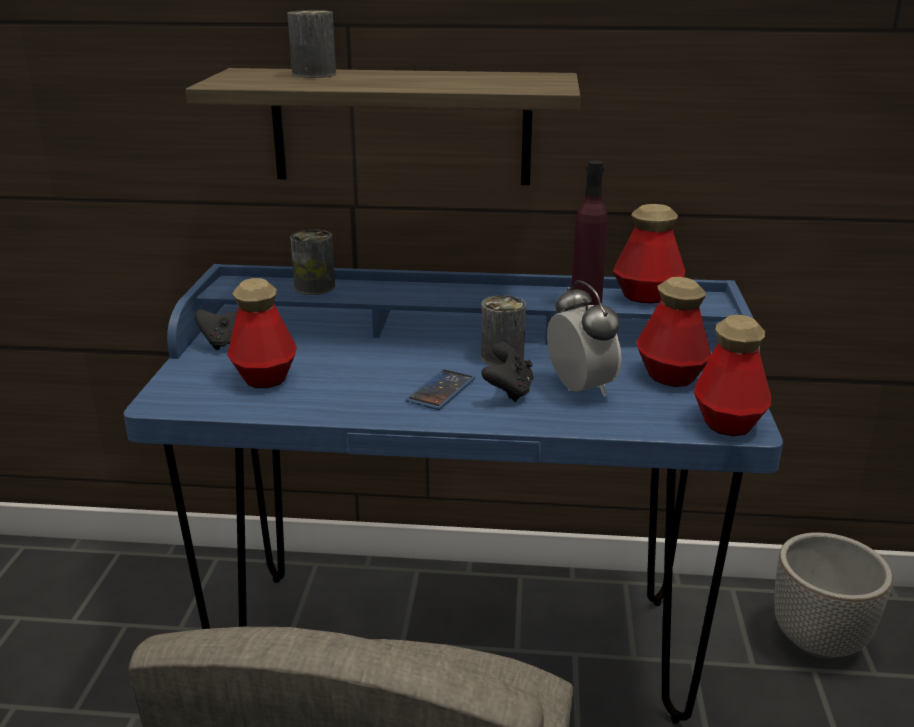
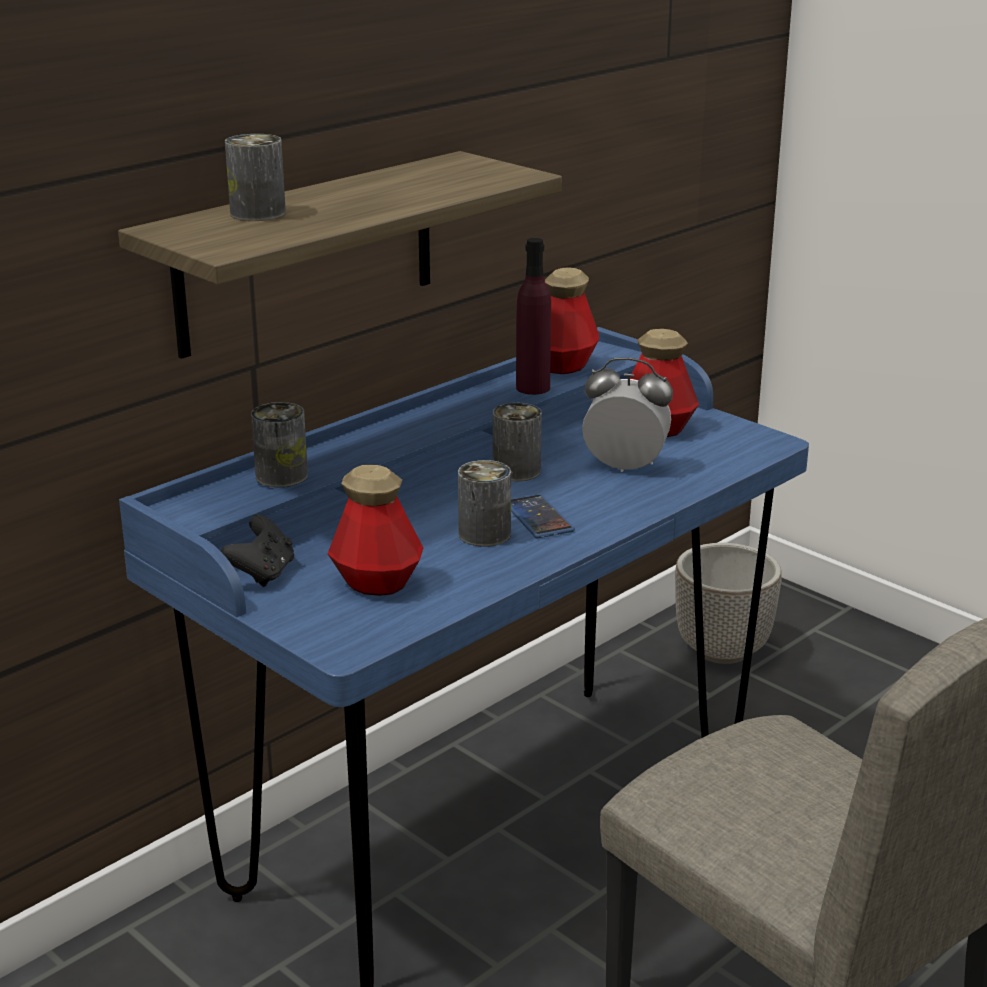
camera: 50 degrees left, 0 degrees up
(386, 383) = (484, 534): none -> can
(508, 391) = (584, 493): black game controller -> none
(728, 423) = (757, 443): bottle -> none

